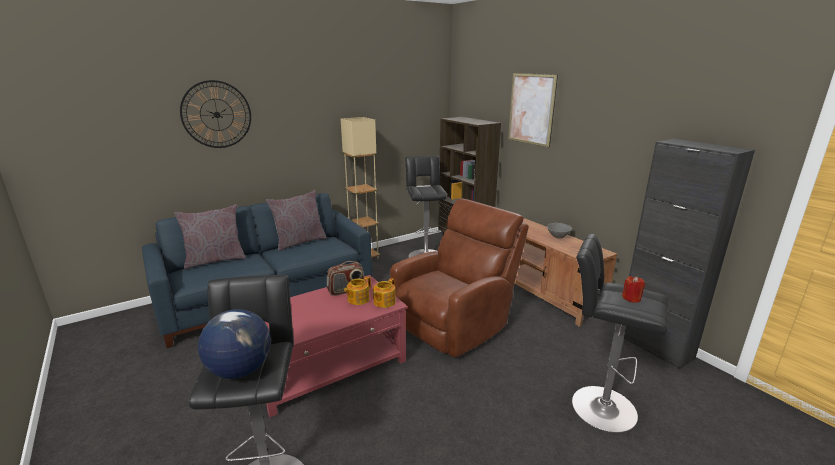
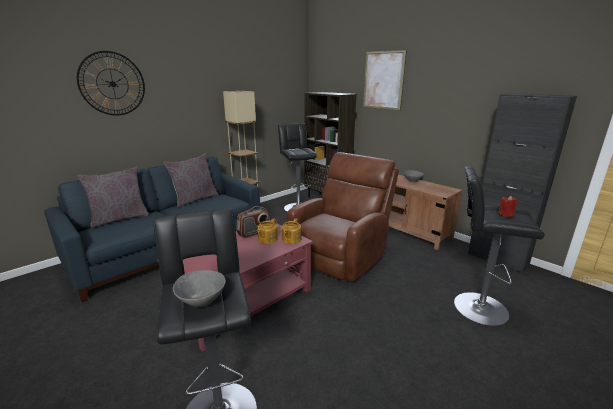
camera: 10 degrees left, 0 degrees up
(240, 370) = (201, 300): globe -> grey bowl

